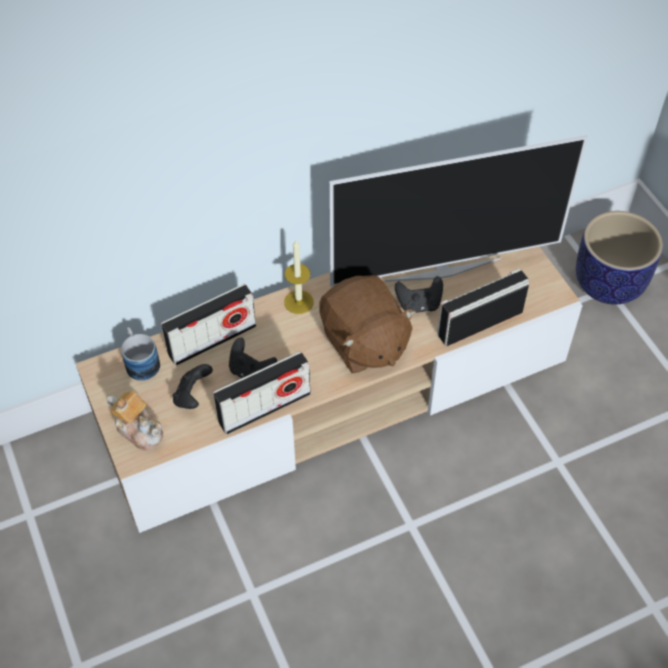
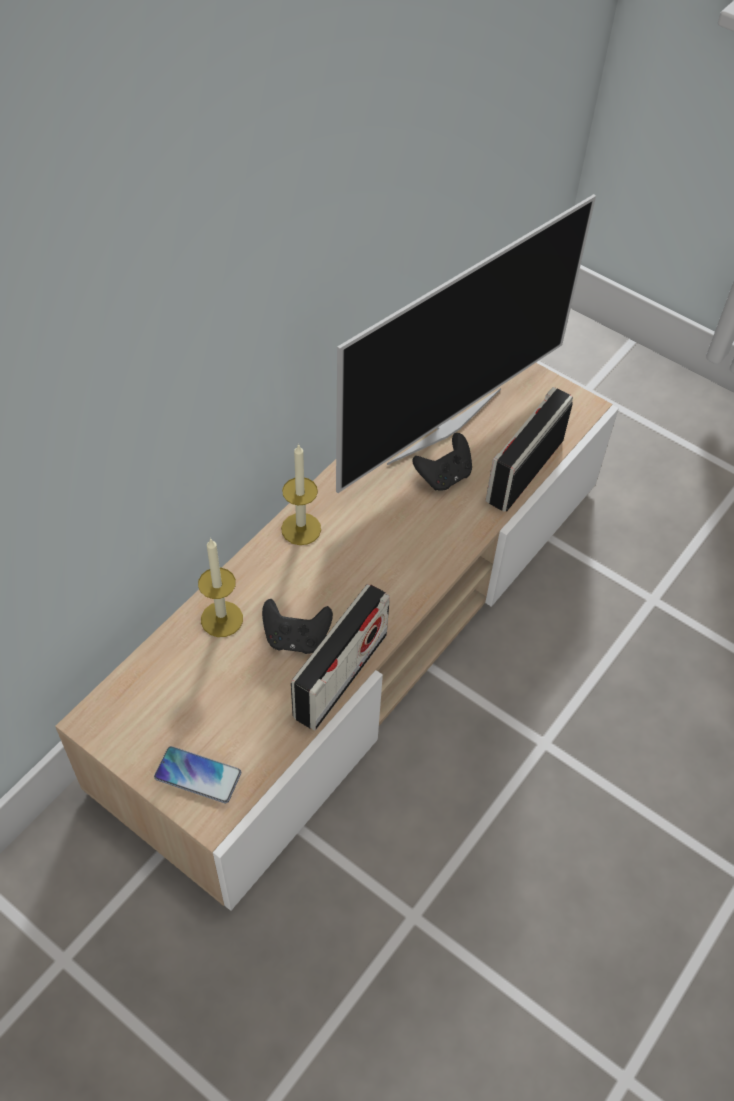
camera: 30 degrees left, 0 degrees up
(139, 430) = (198, 775): teapot -> phone
(140, 361) = (144, 685): mug -> none
(192, 396) = (241, 701): black game controller -> none
(212, 340) = (222, 619): radio -> candle
(363, 343) = (409, 546): brown plush toy -> none
(609, 283) = (585, 383): planter -> none

